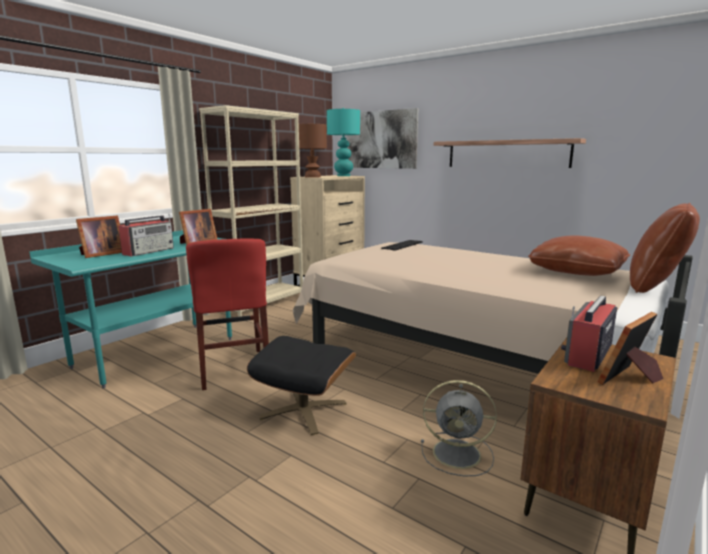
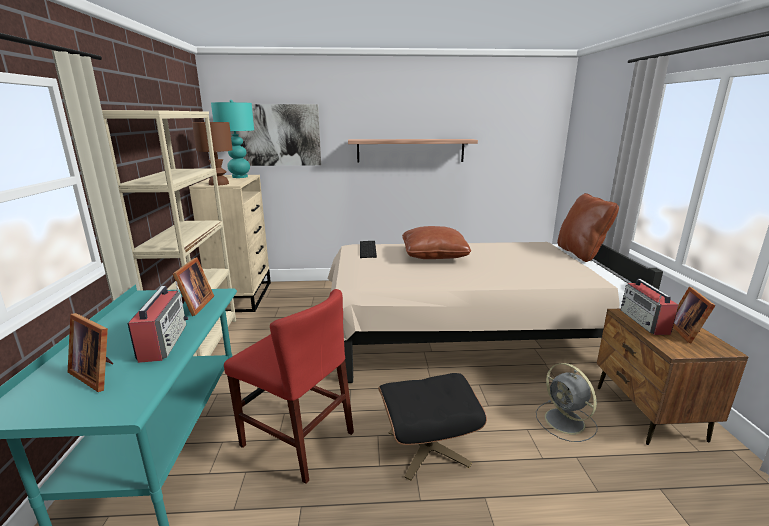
camera: 40 degrees left, 5 degrees up
(101, 254) = (98, 374): picture frame -> picture frame turned 120 degrees clockwise
(459, 454) = (566, 422): grey fan -> grey fan turned 90 degrees clockwise
(576, 272) = (528, 251): brown pillow -> brown pillow (434, 255)

